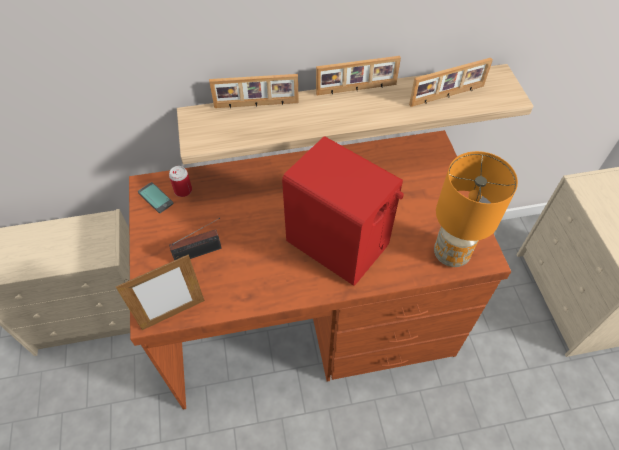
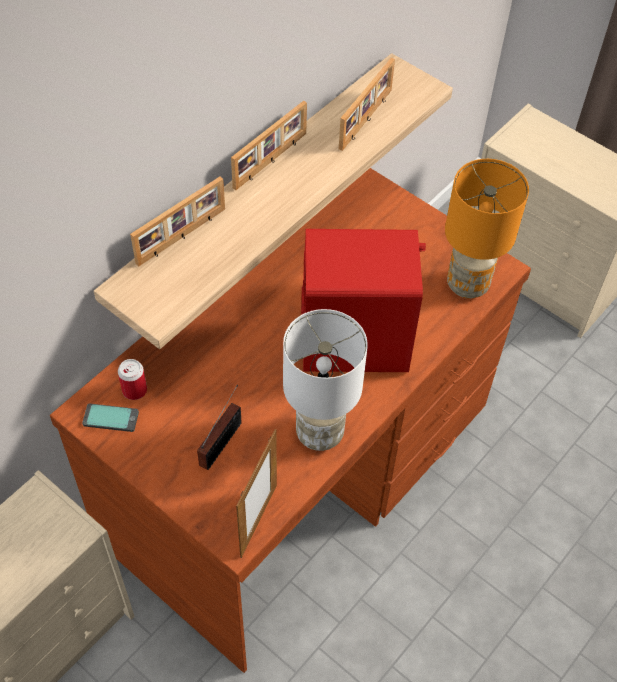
camera: 40 degrees left, 0 degrees up
(260, 286) = (318, 432): none -> white table lamp

